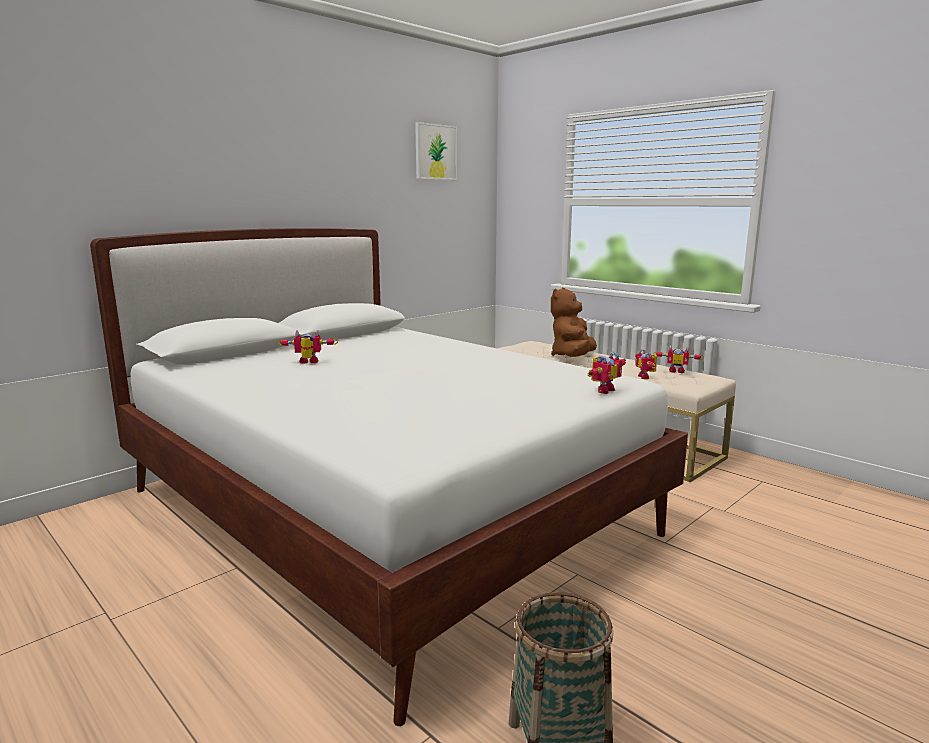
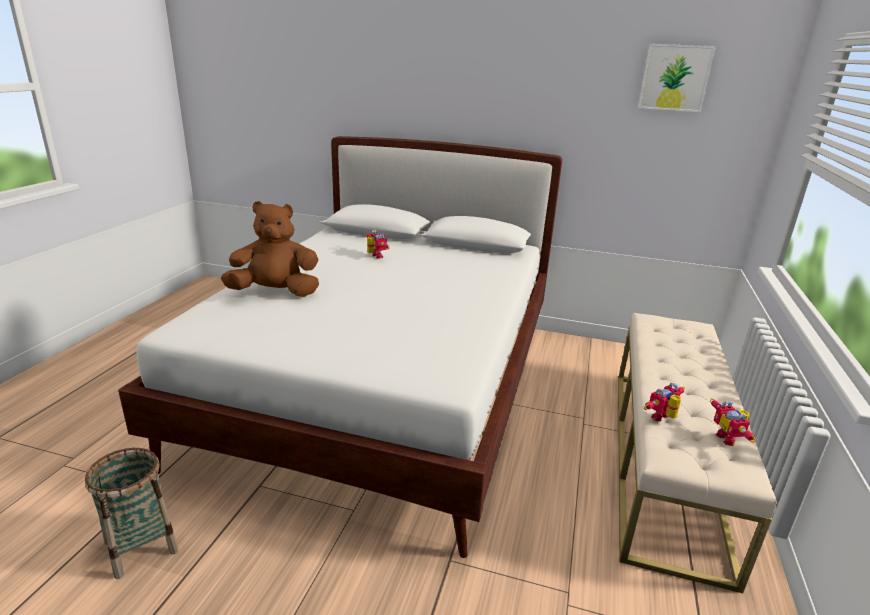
camera: 60 degrees right, 10 degrees up
(572, 357) = (678, 359): brown plush toy -> brown plush toy (275, 292)
(602, 390) = (400, 373): toy robot -> none

